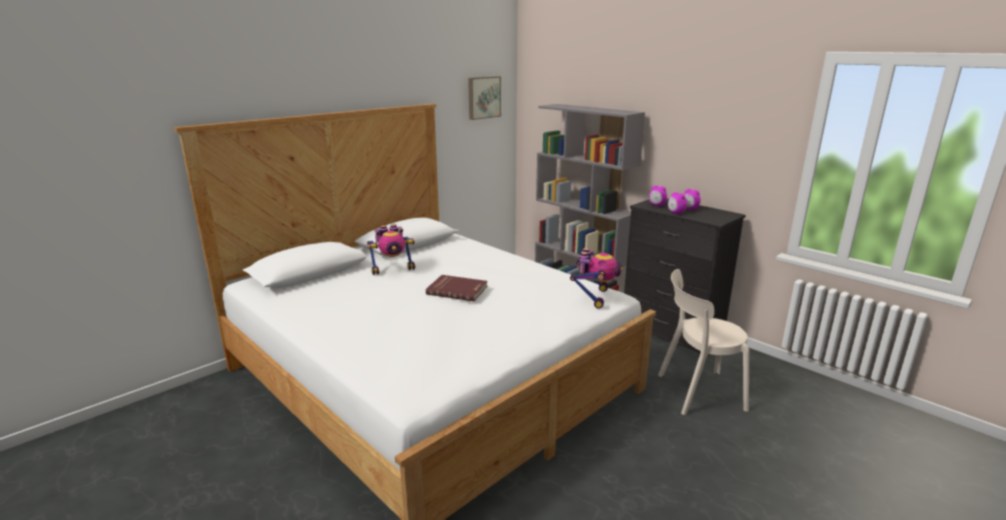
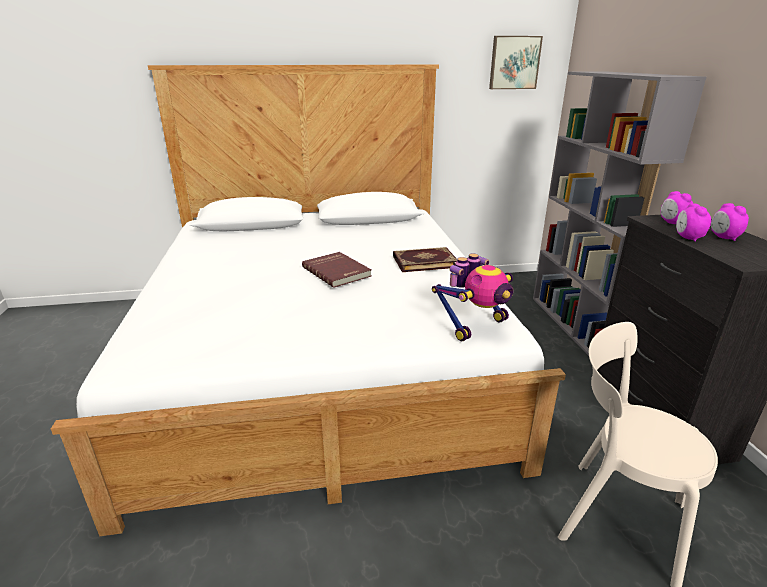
camera: 35 degrees right, 5 degrees up
(393, 269) = (317, 237): toy robot -> none
(505, 267) = (424, 261): none -> book

